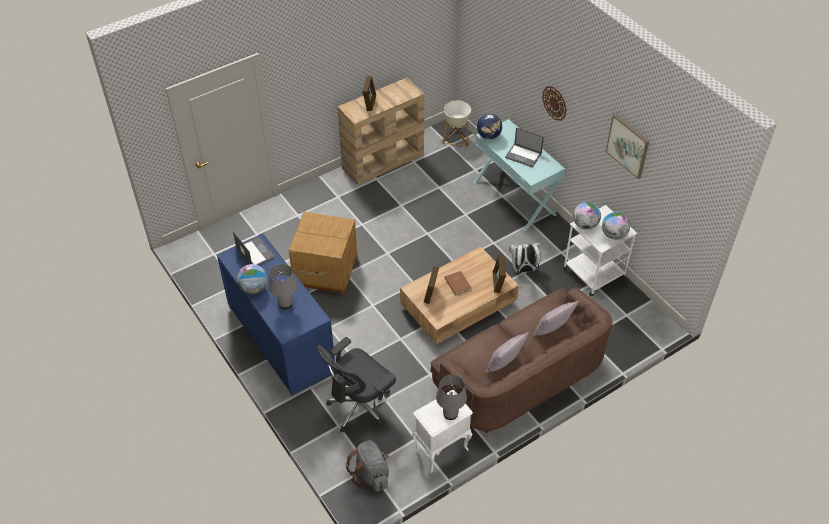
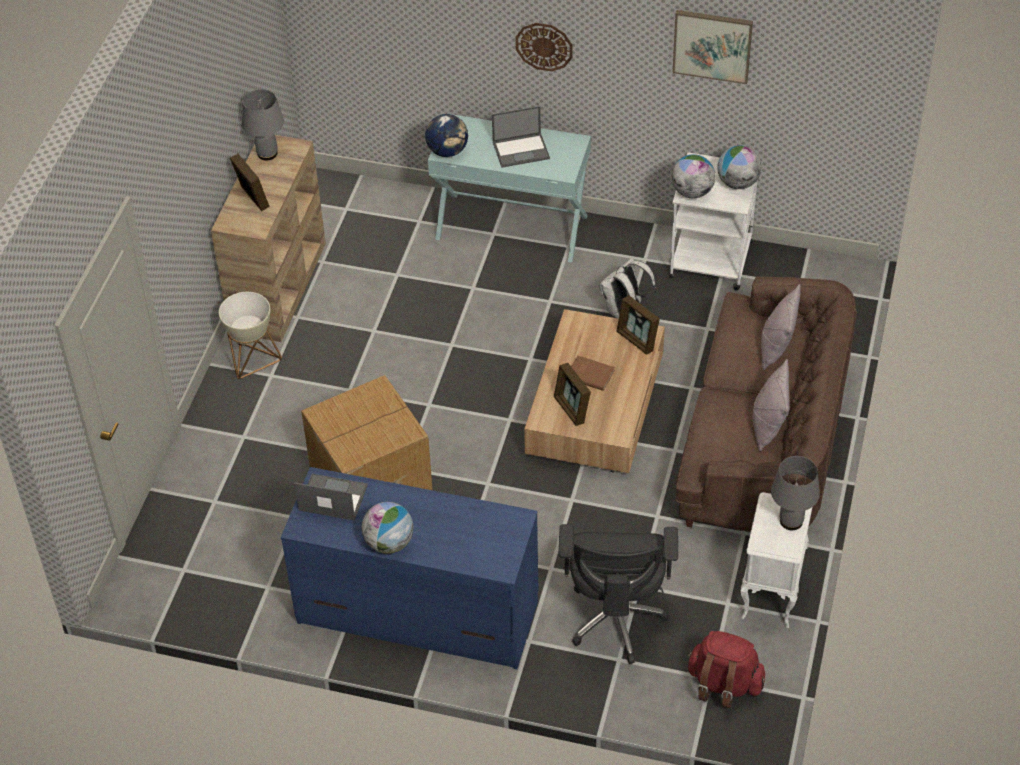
camera: 40 degrees left, 0 degrees up
(286, 303) = (456, 531): grey table lamp -> grey table lamp (267, 153)
(371, 474) = (724, 684): grey backpack -> red backpack
(456, 139) = (346, 195): planter -> planter (253, 360)

